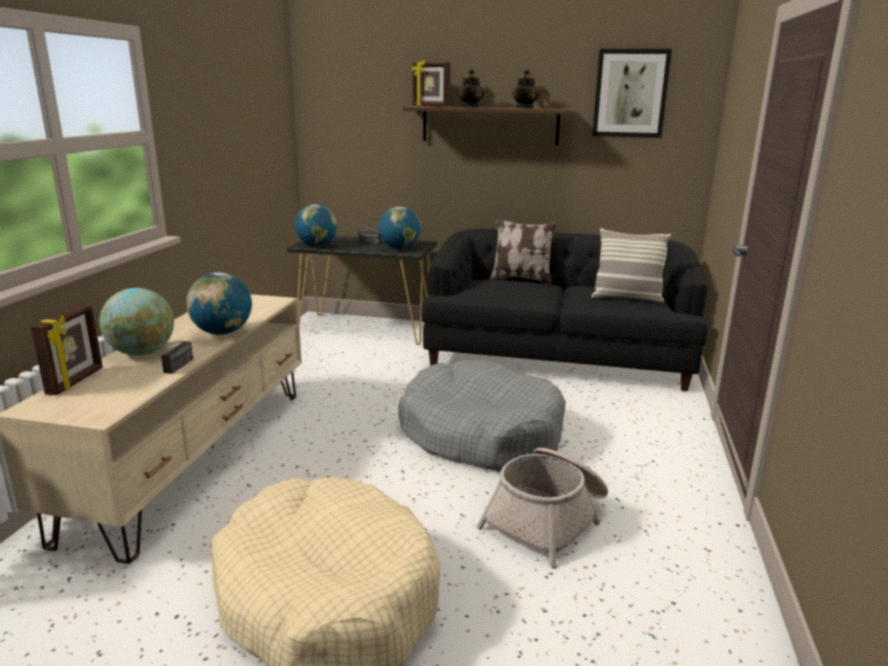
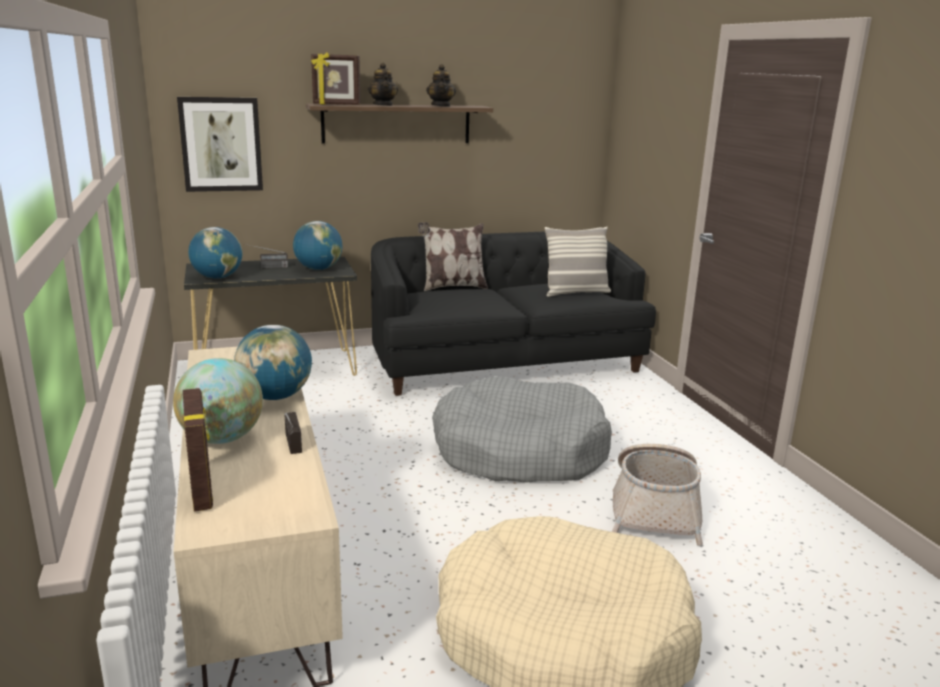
camera: 30 degrees left, 0 degrees up
(630, 93) = (534, 90): picture -> picture (221, 144)

